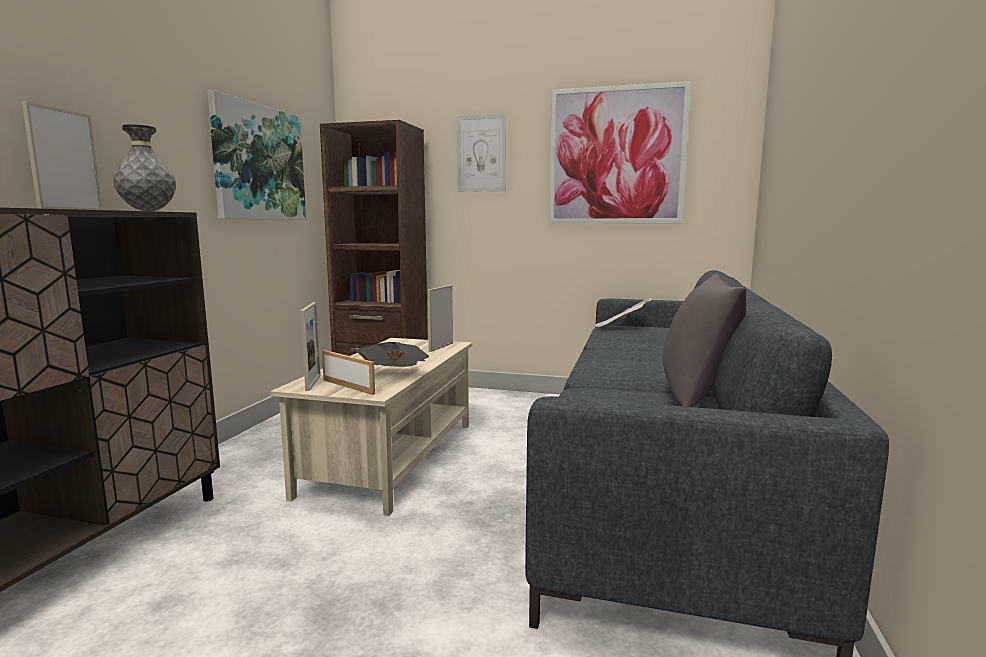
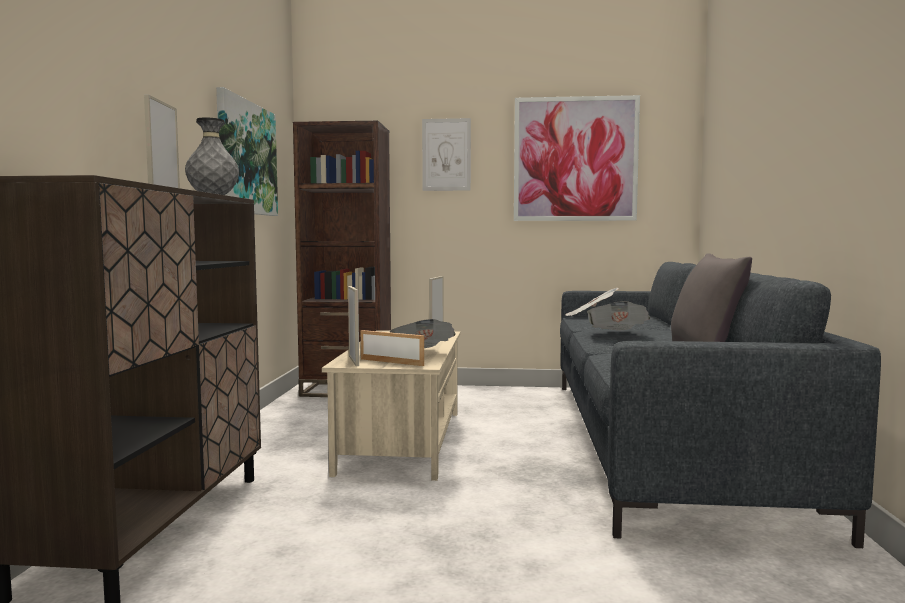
camera: 10 degrees left, 5 degrees down
(619, 359) = (617, 334): none -> newspaper

